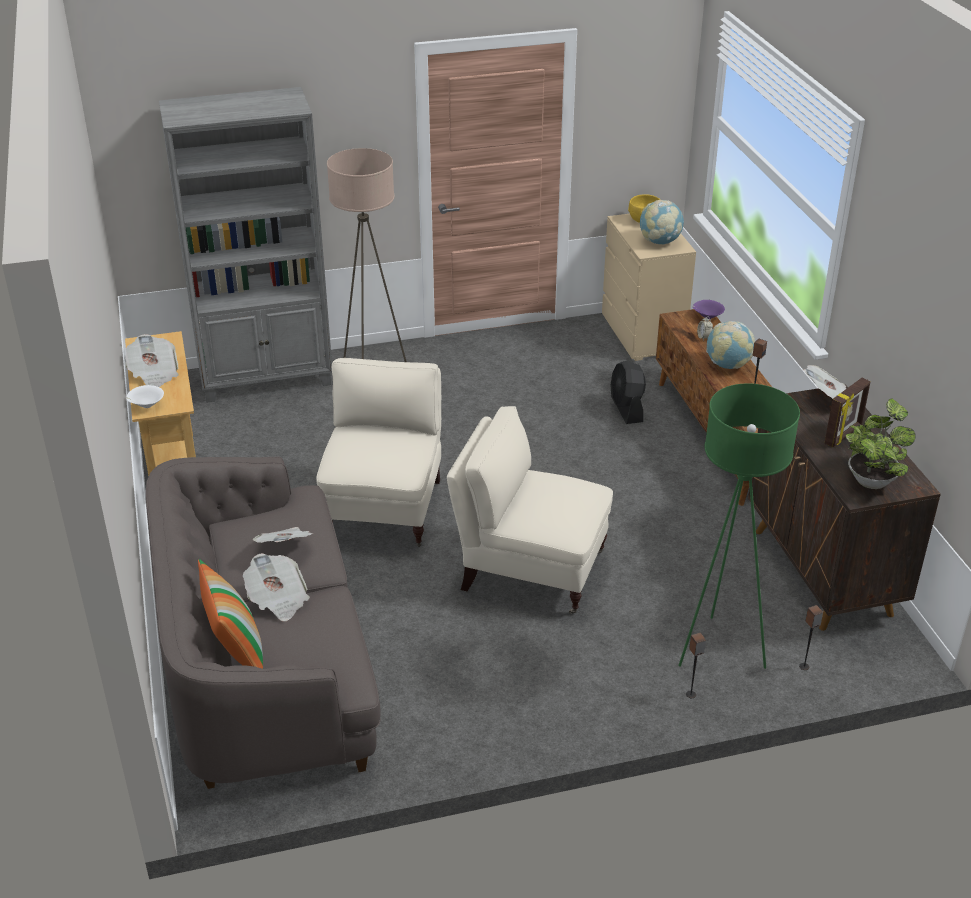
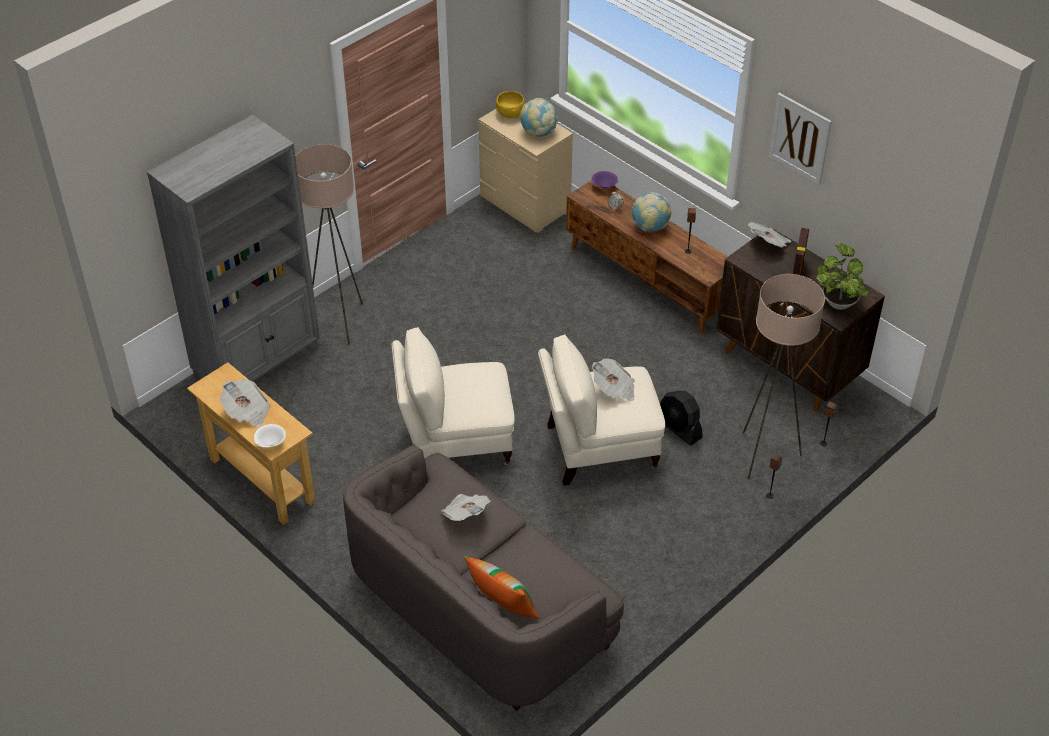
camera: 30 degrees left, 10 degrees up
(278, 600) = (497, 556): newspaper -> newspaper (614, 389)
(385, 507) = (455, 441): beige armchair -> beige armchair turned 75 degrees counterclockwise
(627, 409) = (564, 281): black fan -> black fan (679, 429)
(719, 650) = (764, 455): green floor lamp -> beige floor lamp
(889, 259) = (800, 138): none -> picture

